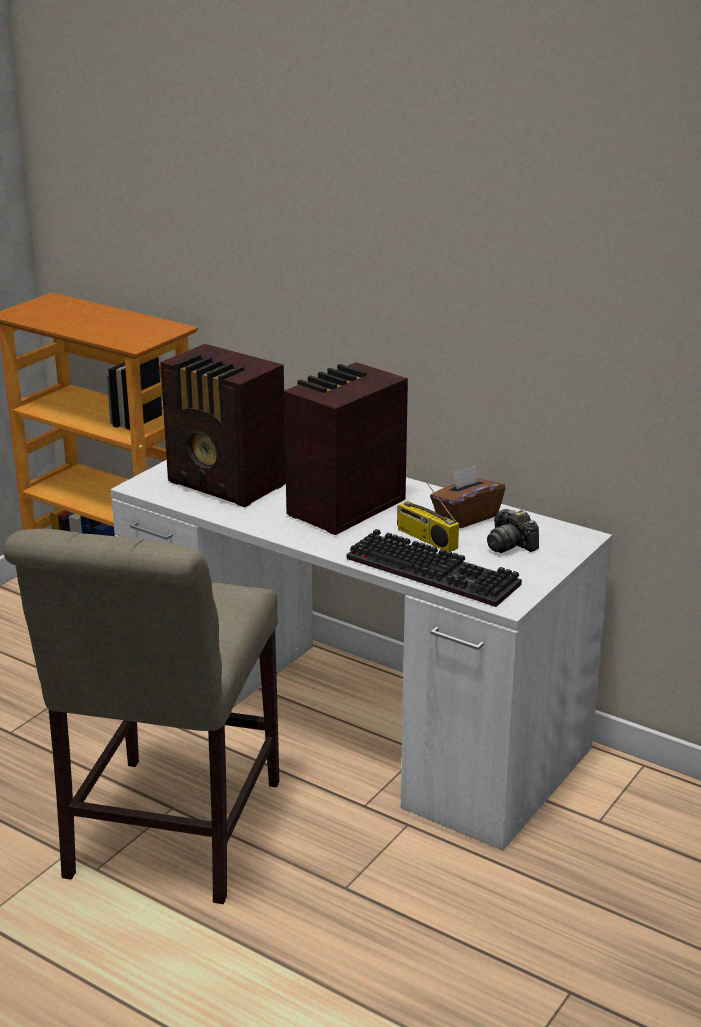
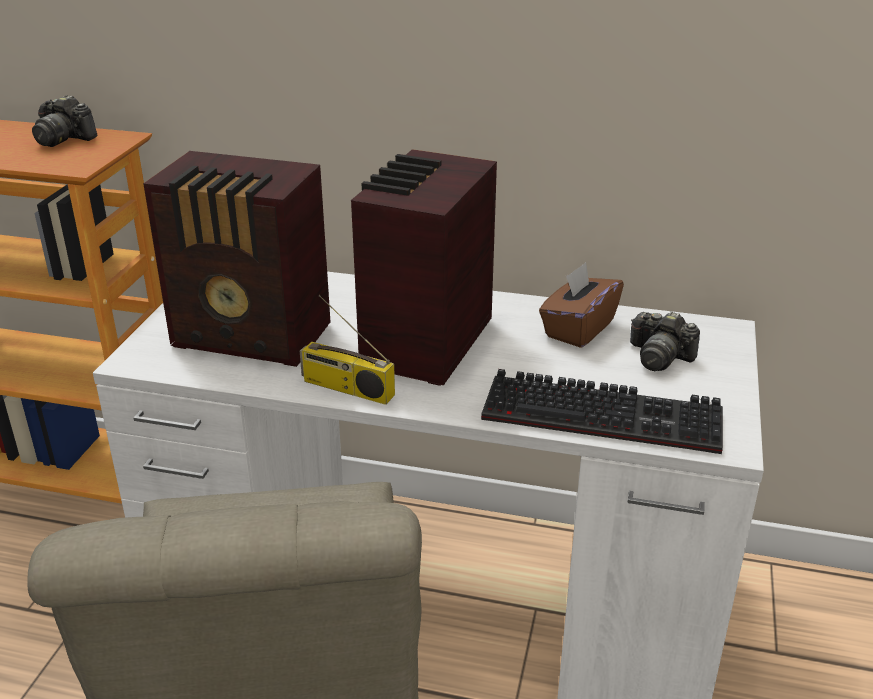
camera: 20 degrees left, 5 degrees up
(136, 324) = (63, 139): none -> camera
(425, 538) = (554, 368): radio -> radio (346, 388)

